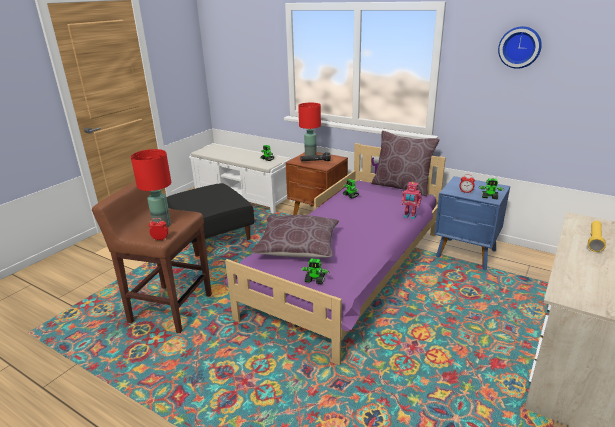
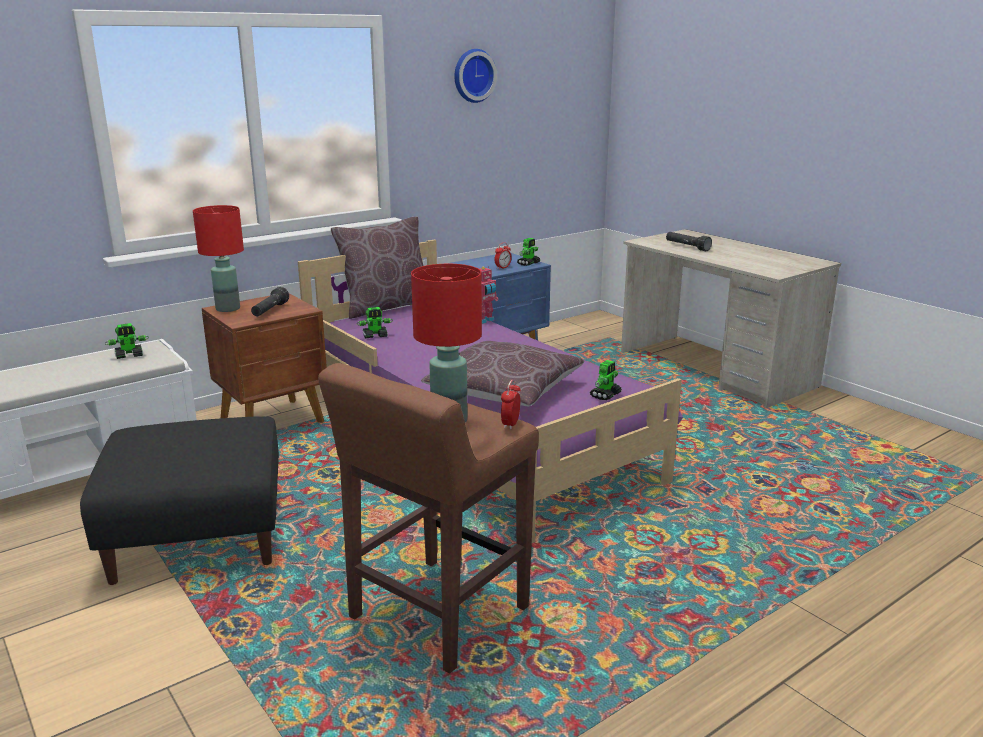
camera: 70 degrees left, 5 degrees down
(594, 240) = (687, 247): yellow flashlight -> black flashlight

